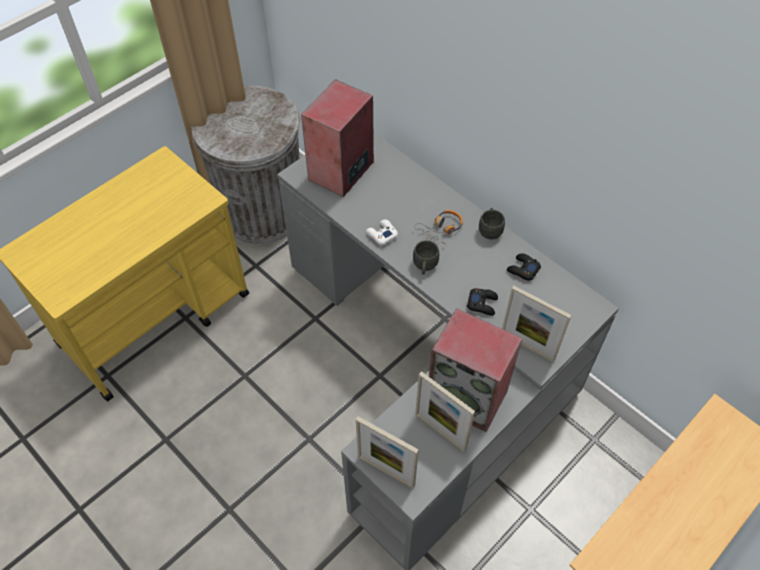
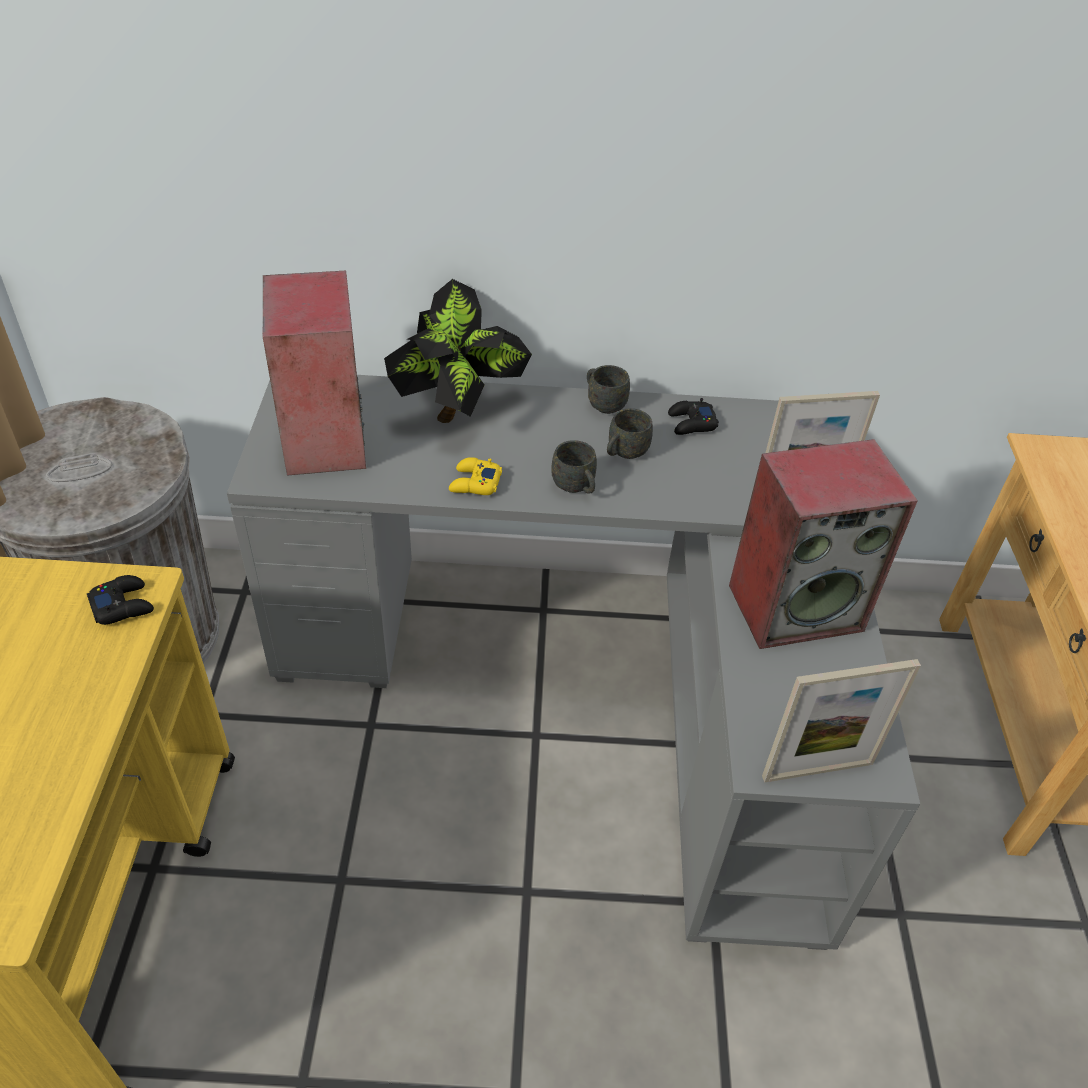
camera: 45 degrees left, 10 degrees down
(381, 234) = (474, 483): white game controller -> yellow game controller
(415, 192) = (459, 411): none -> potted plant
(440, 431) = (817, 670): picture frame -> none
(441, 230) = (544, 435): headphones -> none
(468, 264) = (624, 453): none -> grey mug
(482, 303) = (694, 486): black game controller -> black game controller (123, 605)

